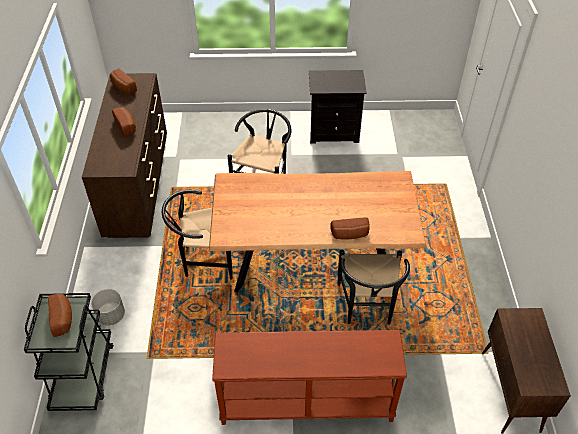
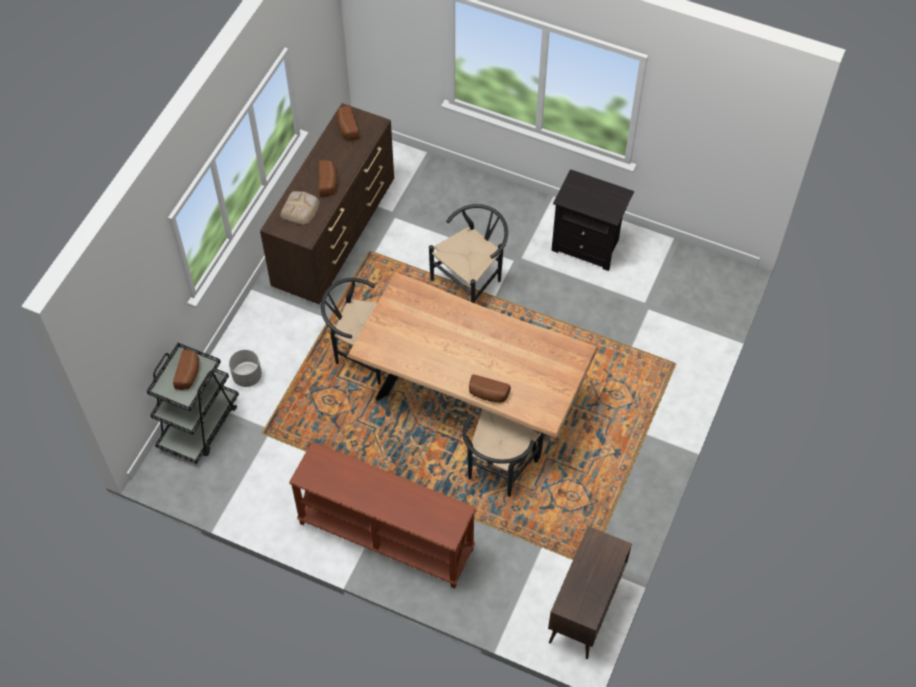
camera: 25 degrees right, 10 degrees up
(111, 151) = (300, 209): none -> bread

